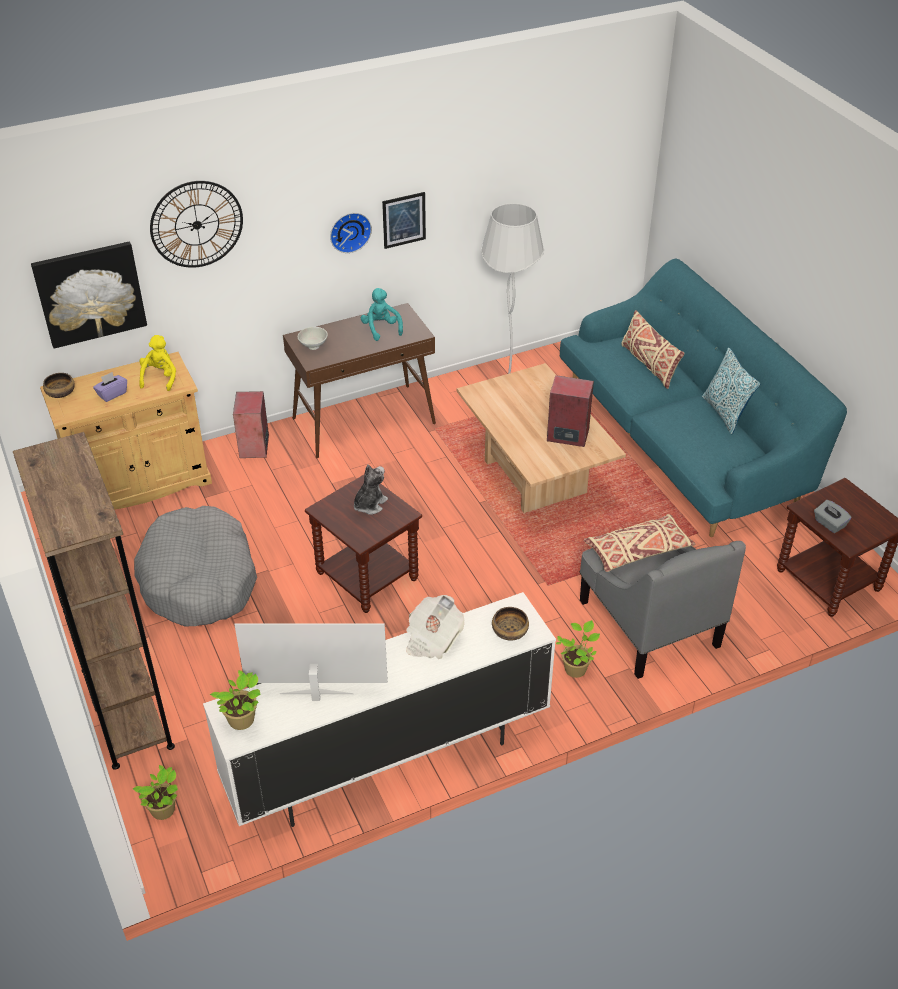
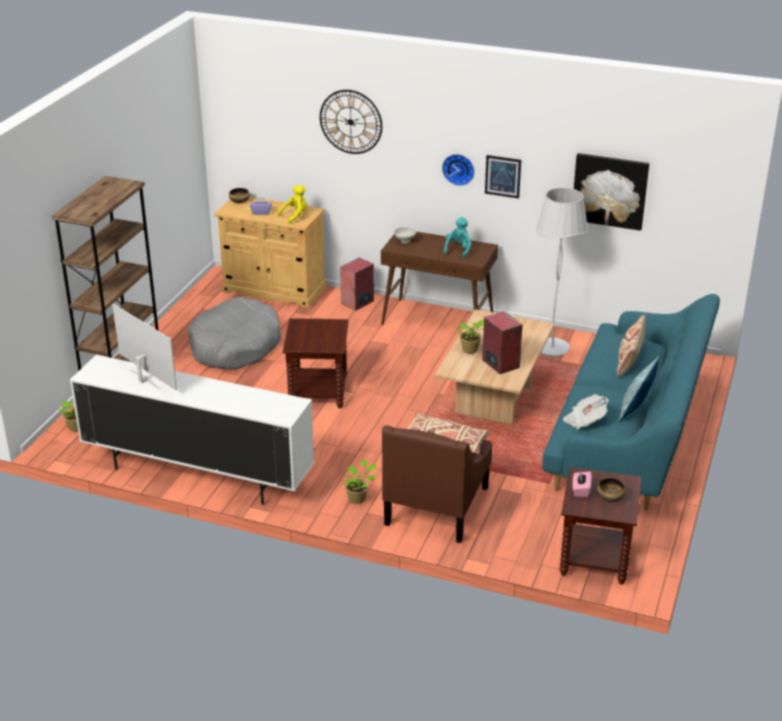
camera: 45 degrees right, 10 degrees down
(90, 293) = (276, 143): picture -> picture (610, 190)
(243, 720) = (100, 370): potted plant -> potted plant (470, 350)
(369, 504) = (325, 333): plush toy -> none
(432, 639) = (232, 391): newspaper -> newspaper (584, 421)
(509, 631) = (274, 410): bowl -> bowl (610, 496)
(648, 623) = (437, 505): grey armchair -> brown armchair
(829, 524) = (581, 490): grey tissue box -> pink tissue box

